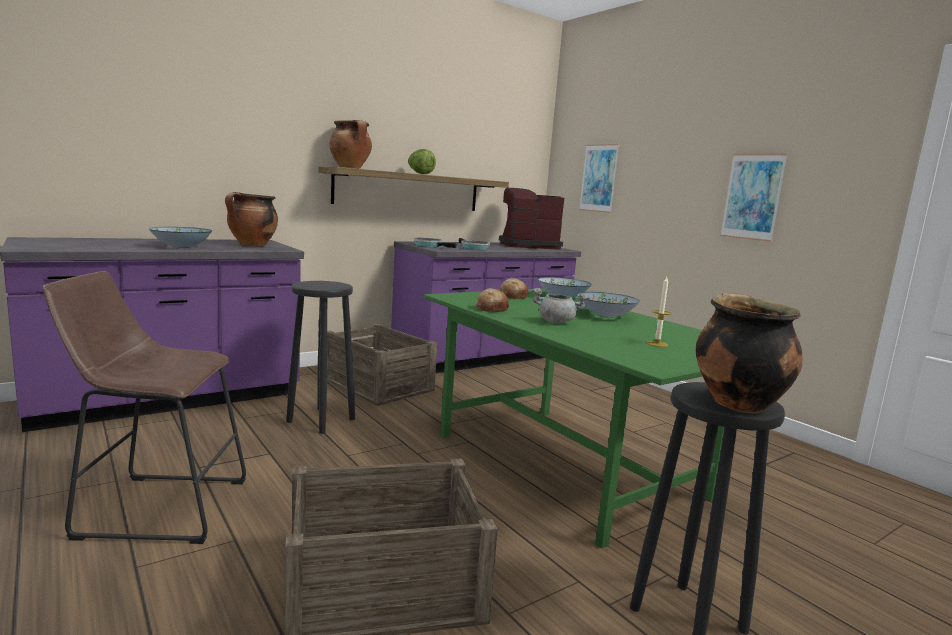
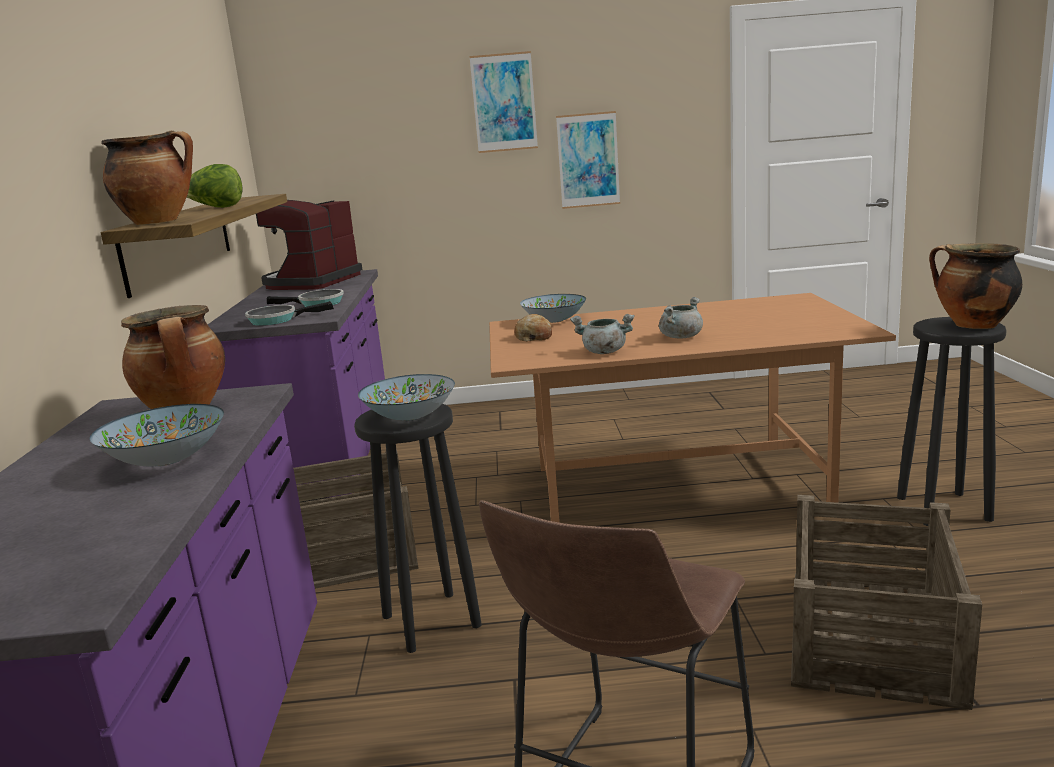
camera: 55 degrees left, 5 degrees up
(491, 309) = (603, 352): bread -> grey cooking pot
(564, 464) = (673, 489): green dining table -> brown dining table
(599, 178) = (362, 165): picture -> picture (504, 102)
(605, 316) = (657, 318): bowl -> bowl (410, 416)
(657, 344) = (780, 319): candle -> none

